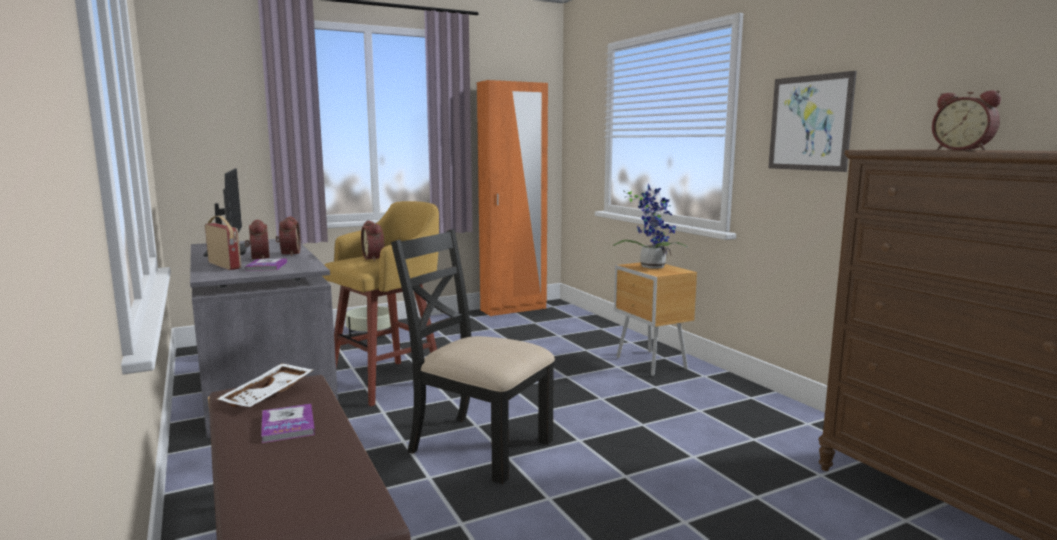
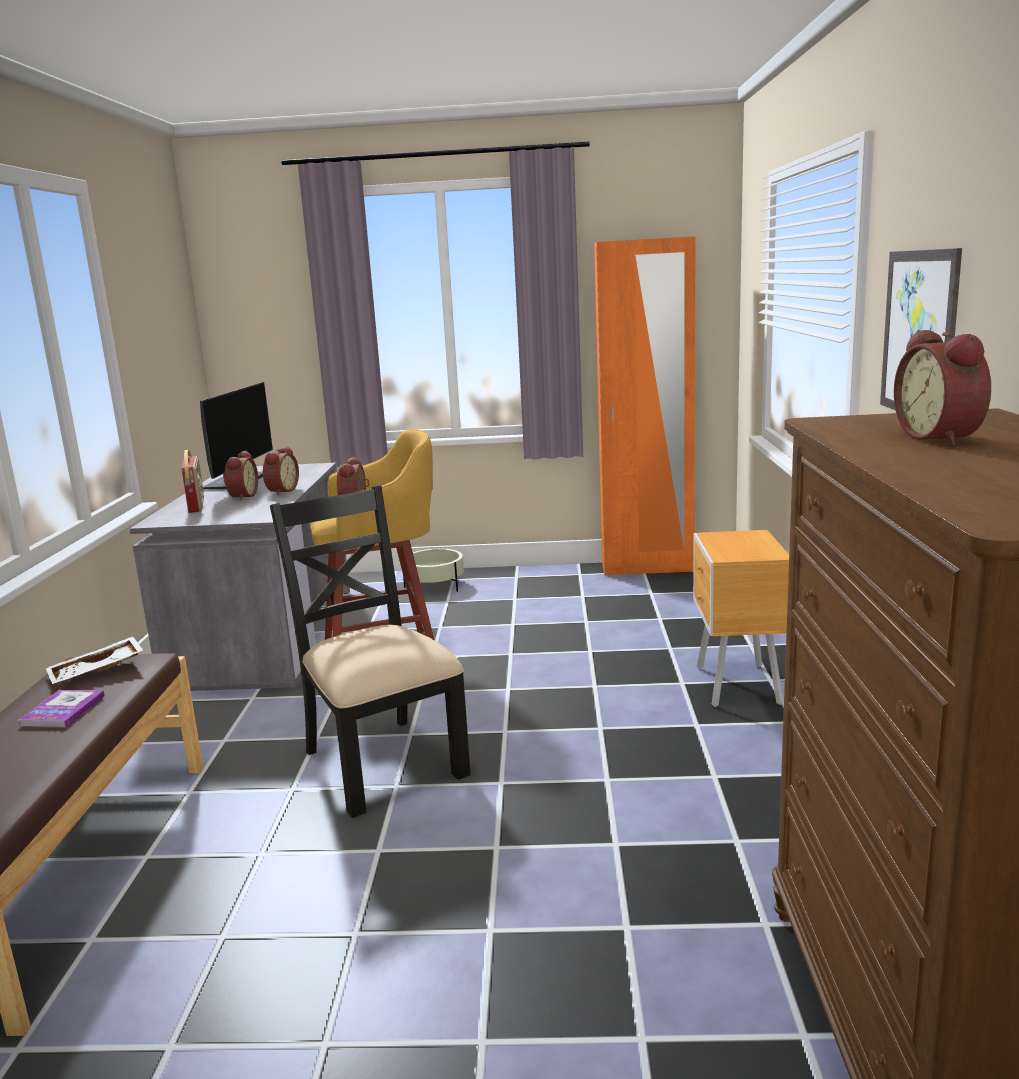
camera: 30 degrees right, 5 degrees up
(266, 266) = (228, 510): book -> none
(652, 266) = (742, 540): potted plant -> none

